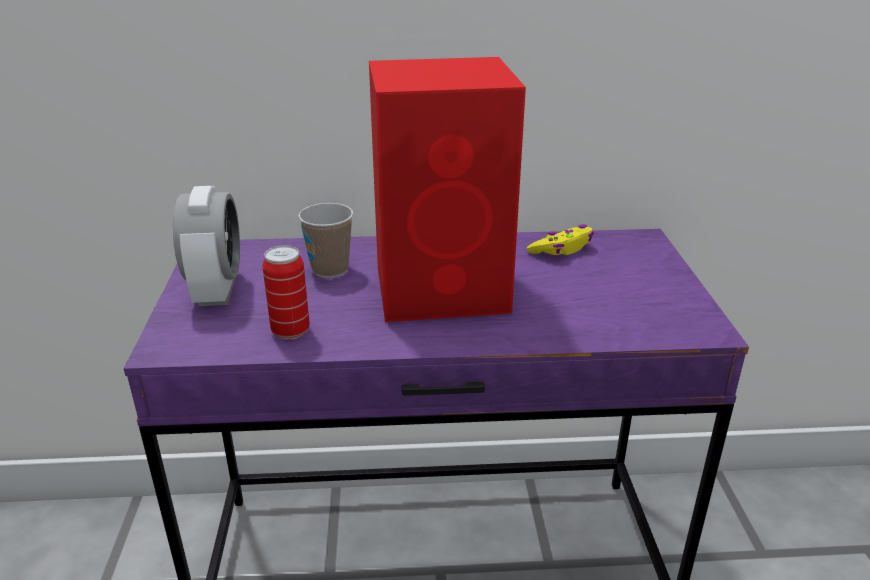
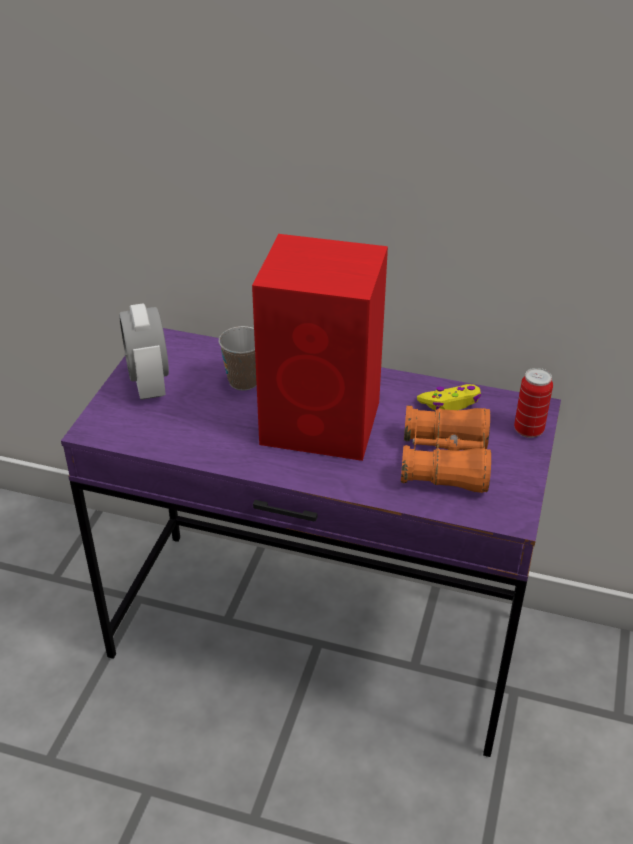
camera: 20 degrees right, 10 degrees up
(217, 291) = (149, 384): alarm clock -> alarm clock turned 150 degrees clockwise
(290, 331) = (186, 436): can -> can (528, 430)
(598, 297) = (445, 462): none -> orange binoculars

